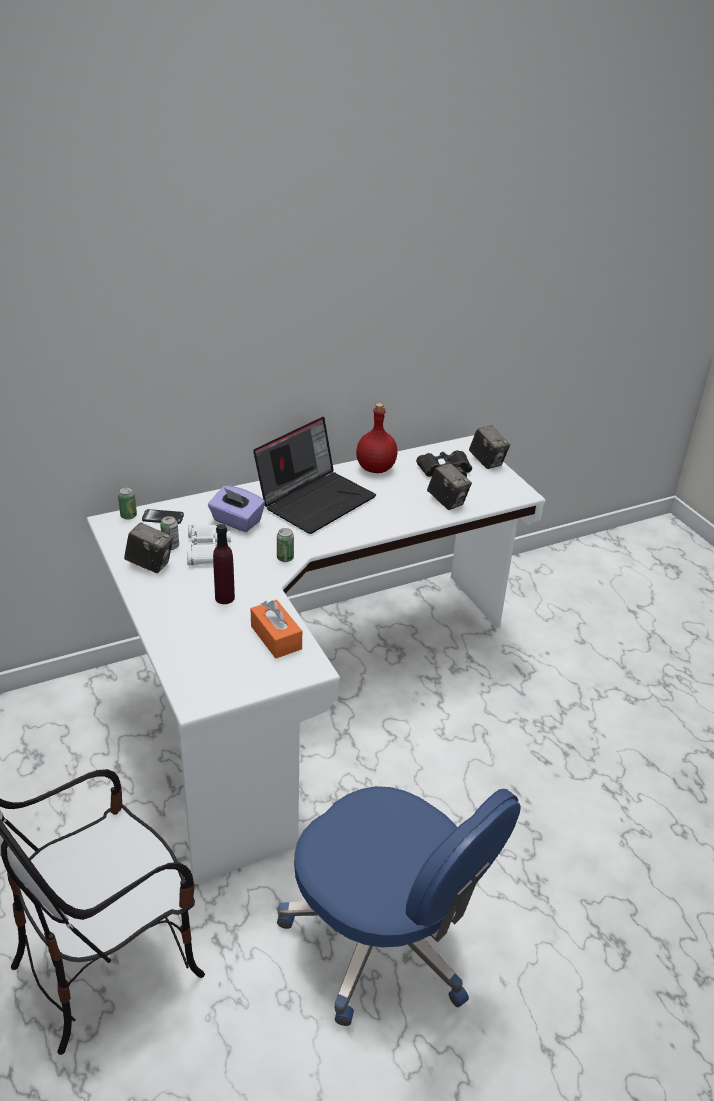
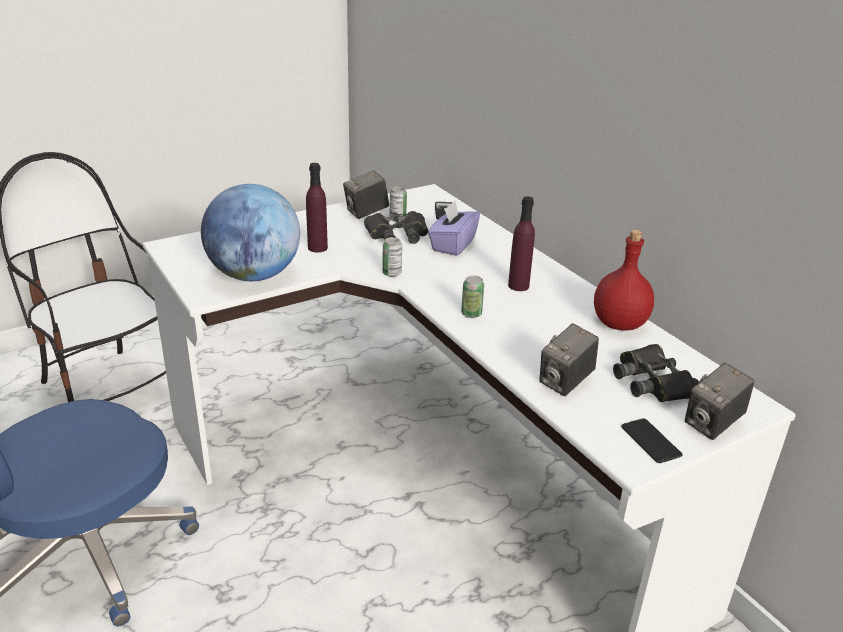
camera: 85 degrees right, 5 degrees down
(128, 516) = (442, 198): can -> can (471, 314)
(150, 564) = (366, 213): camera -> camera turned 45 degrees clockwise
(207, 549) = (397, 234): white binoculars -> black binoculars
(276, 637) = (254, 275): orange tissue box -> globe
(316, 499) = (518, 286): laptop -> purple bottle
(504, 484) = (650, 441): none -> phone

